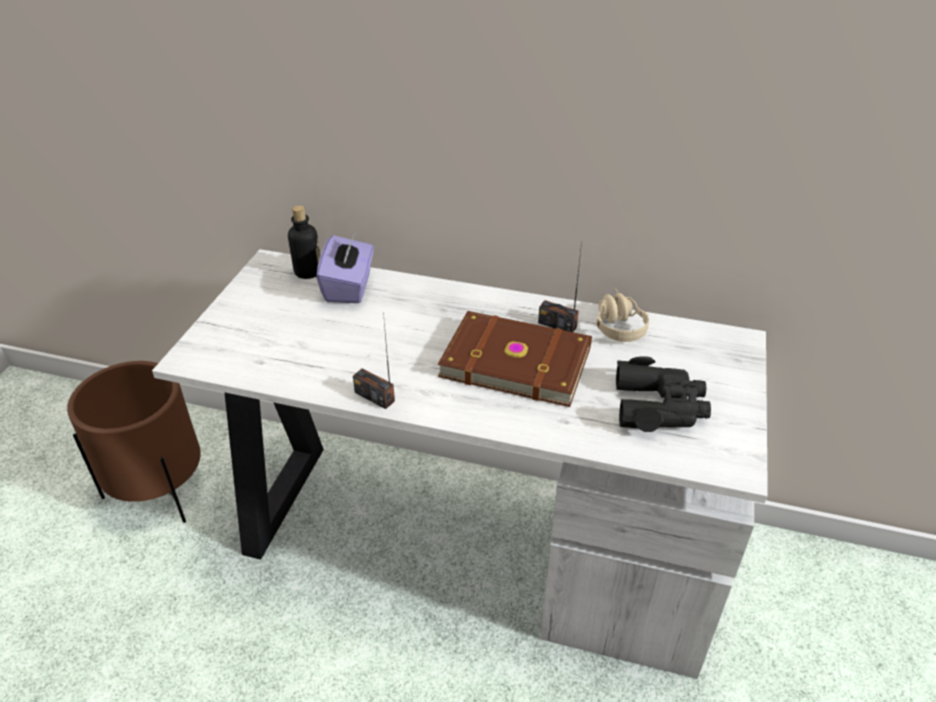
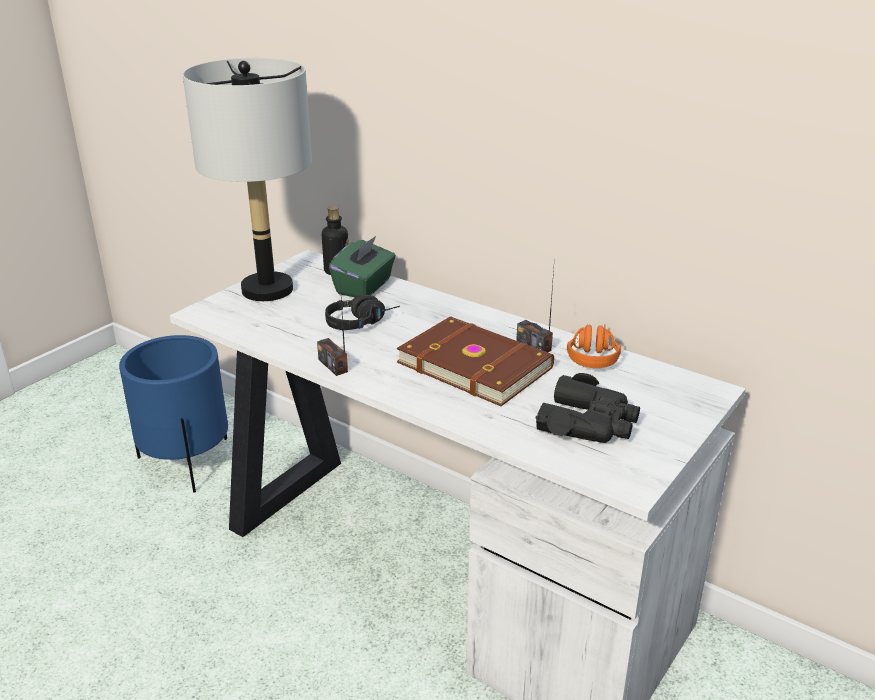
camera: 20 degrees right, 10 degrees down
(159, 489) = (186, 462): brown planter -> blue planter
(245, 312) = (267, 290): none -> grey table lamp
(349, 287) = (364, 287): purple tissue box -> green tissue box
(373, 333) = (362, 322): none -> black headphones
(616, 323) = (592, 354): beige headphones -> orange headphones

